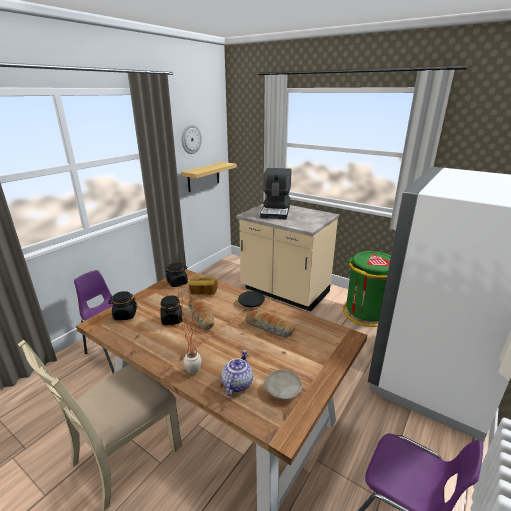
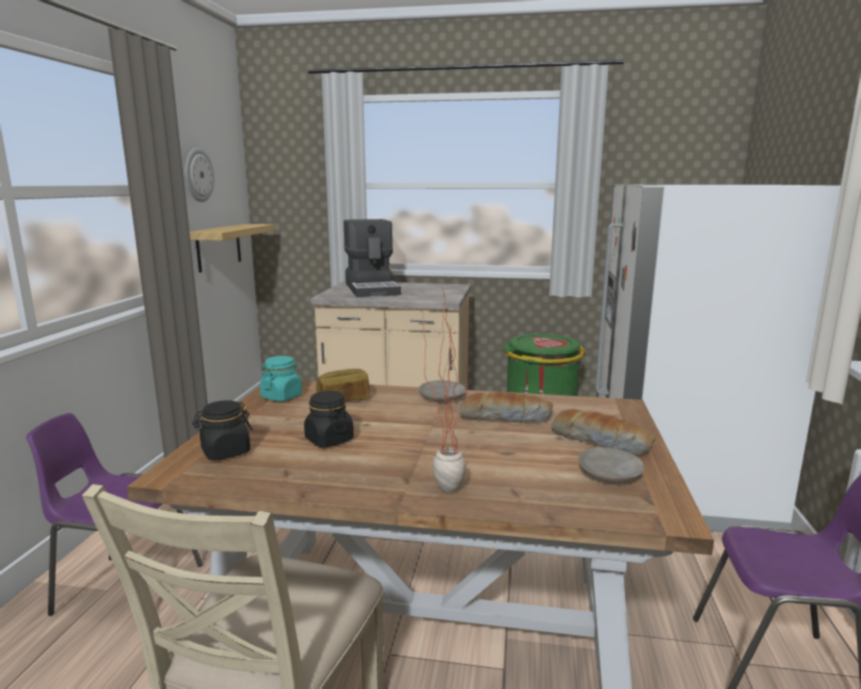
camera: 25 degrees left, 10 degrees down
(177, 283) = (281, 396): black jar -> turquoise jar
(202, 317) = (381, 427): bread -> bread (601, 442)
(236, 384) = (536, 485): teapot -> none
(251, 303) = (442, 398): black plate -> beige plate

